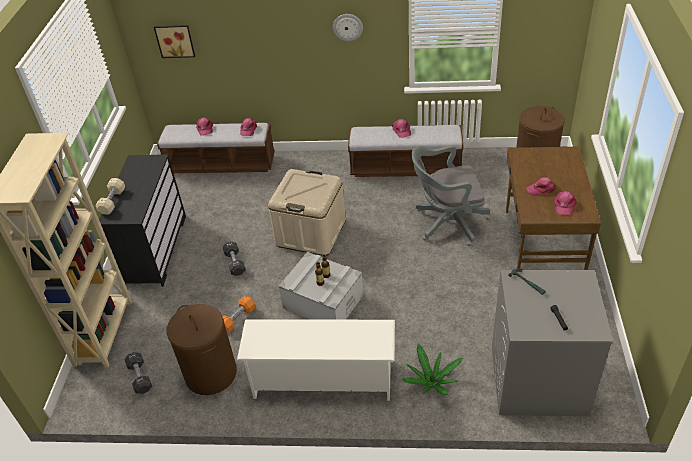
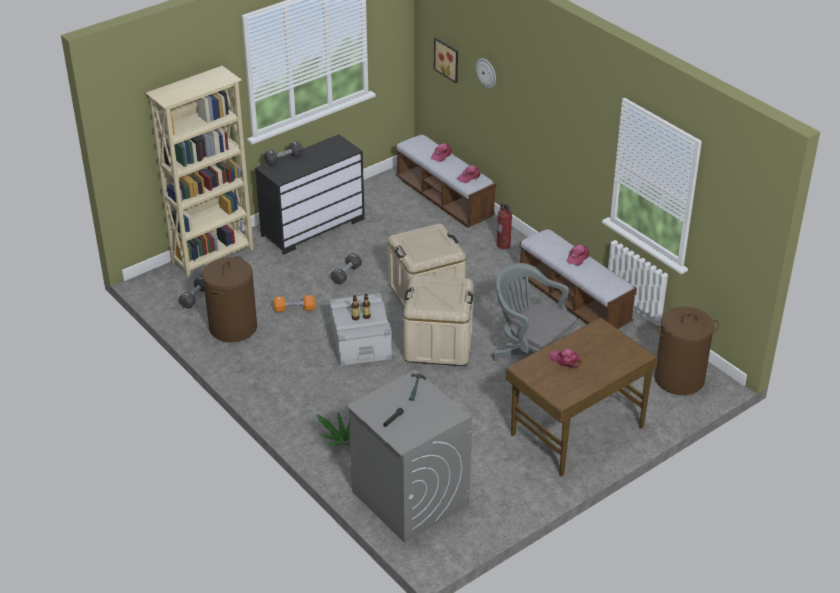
camera: 45 degrees right, 5 degrees down
(112, 201) = (283, 159): beige dumbbell -> black dumbbell
(308, 166) = (503, 245): none -> fire extinguisher
(322, 380) = (286, 384): white shoe rack -> none
(347, 27) = (570, 125): wall clock -> wall clock (486, 72)
(375, 259) = (438, 344): none -> beige storage box
(564, 205) = (559, 381): pink cap -> none

